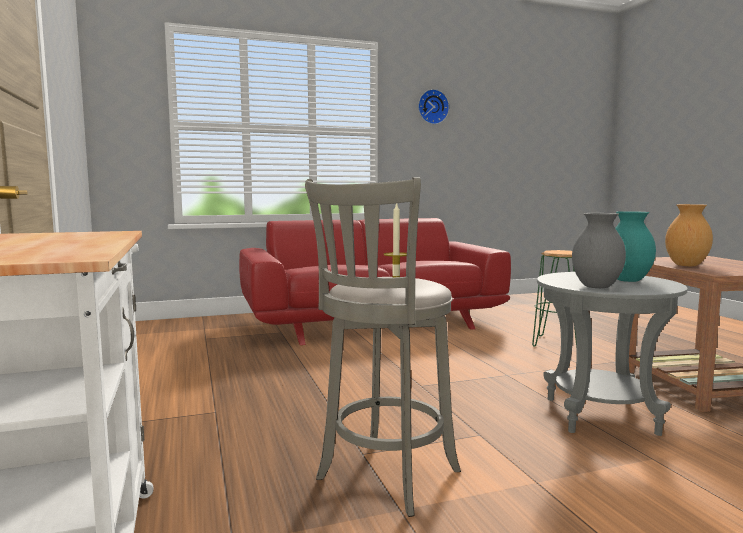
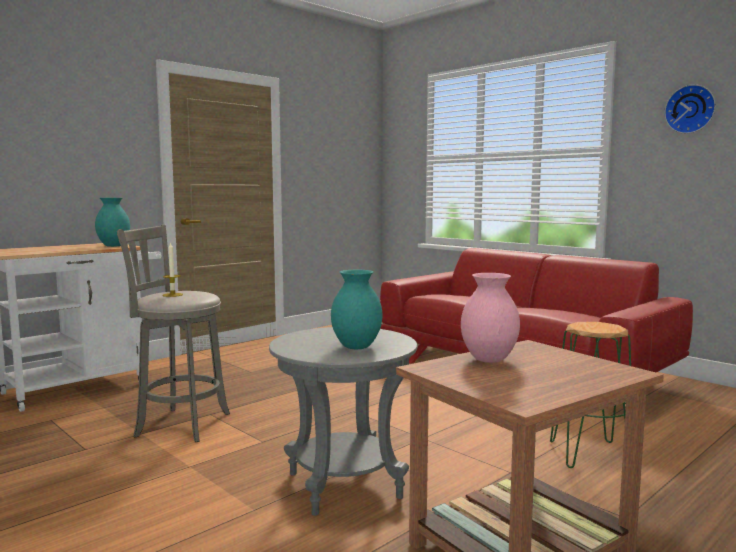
camera: 65 degrees right, 0 degrees up
(80, 234) = (114, 246): none -> turquoise vase
(596, 287) = (301, 340): grey vase -> none
(686, 265) = (490, 360): brown vase -> pink vase

